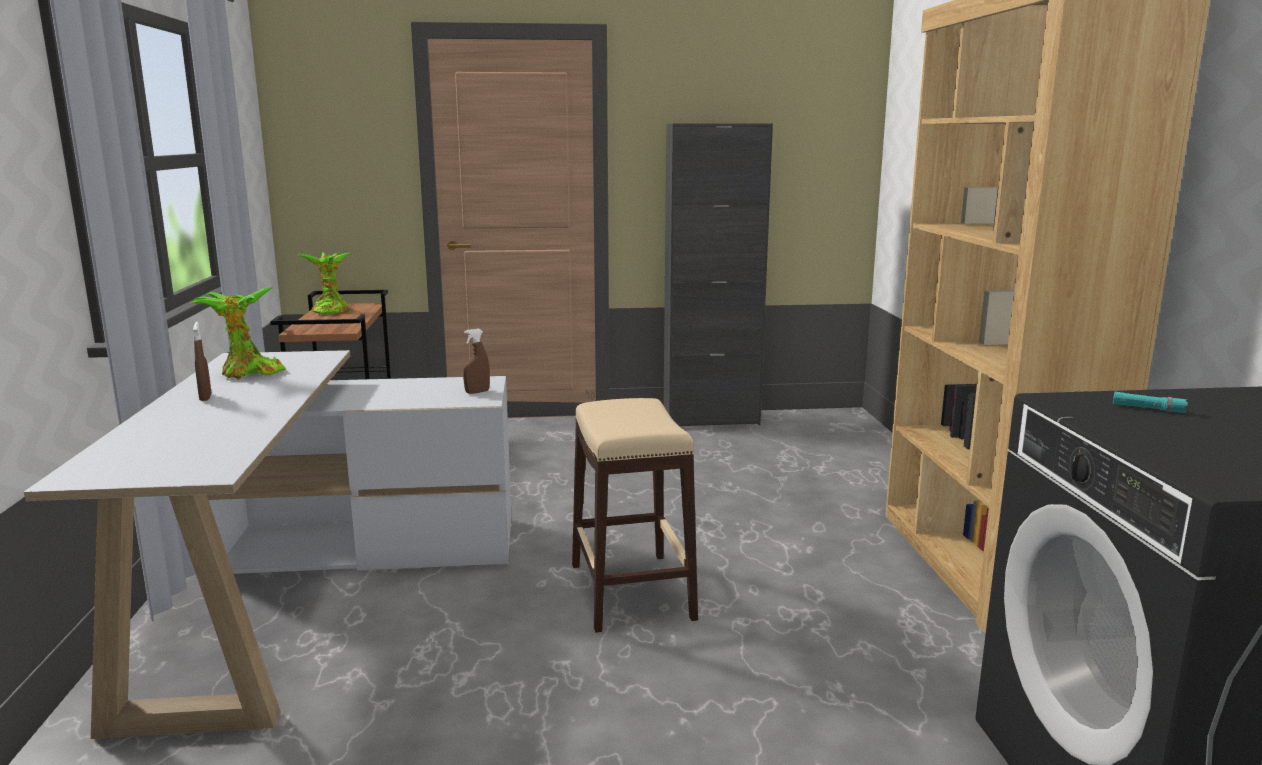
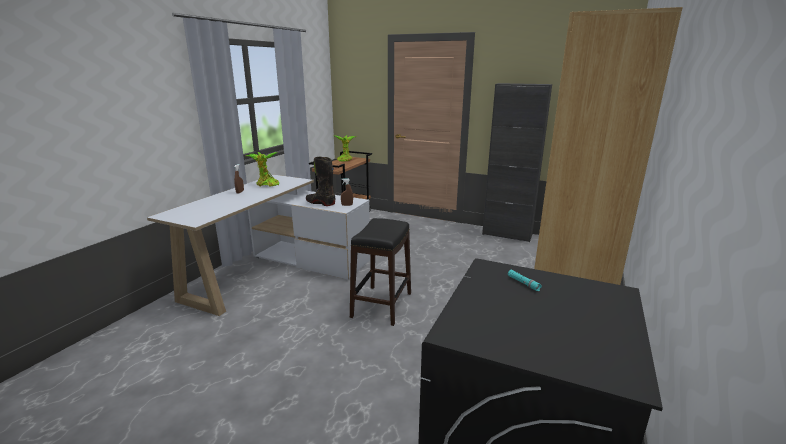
camera: 30 degrees right, 5 degrees up
(410, 397) = (320, 203): none -> black boot
(632, 591) = (382, 305): beige stool -> black stool

